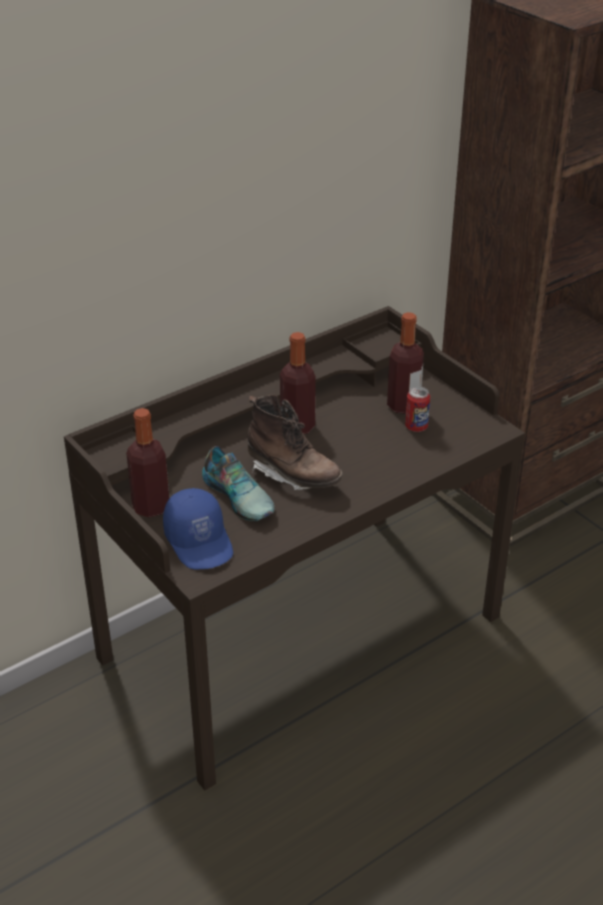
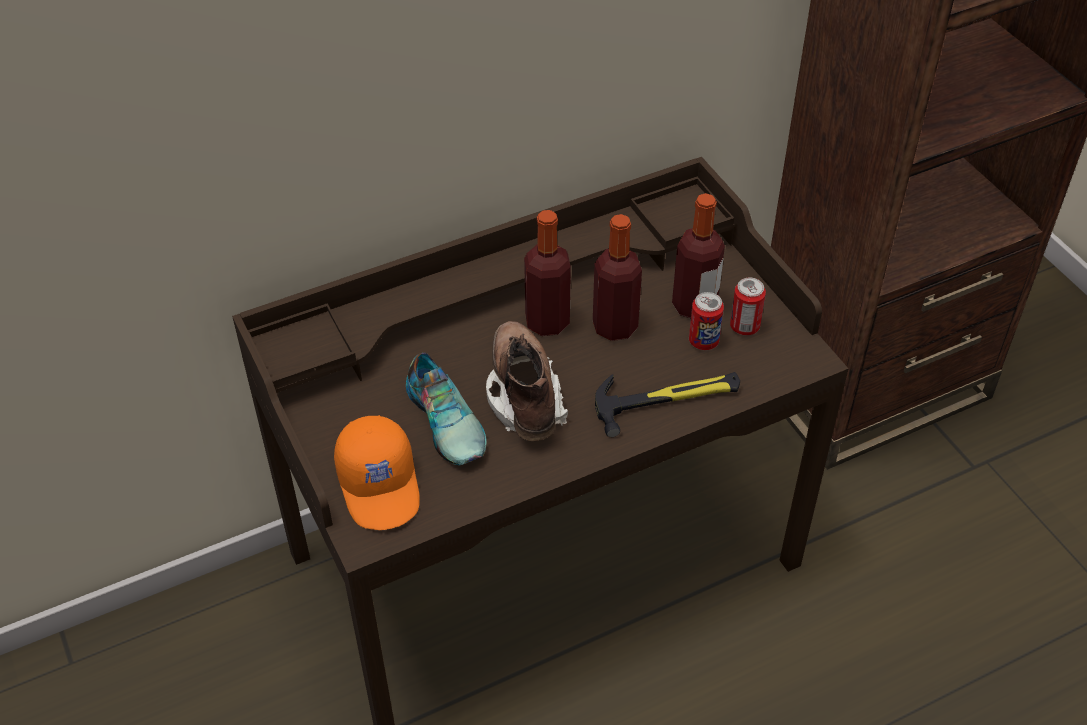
camera: 10 degrees right, 10 degrees up
(151, 507) = (331, 423): bottle -> bottle (615, 326)
(200, 541) = (381, 485): blue cap -> orange cap
(293, 475) = (524, 397): brown boot -> brown boot turned 150 degrees counterclockwise
(399, 464) = (667, 399): none -> hammer
(443, 415) = (744, 327): none -> can

